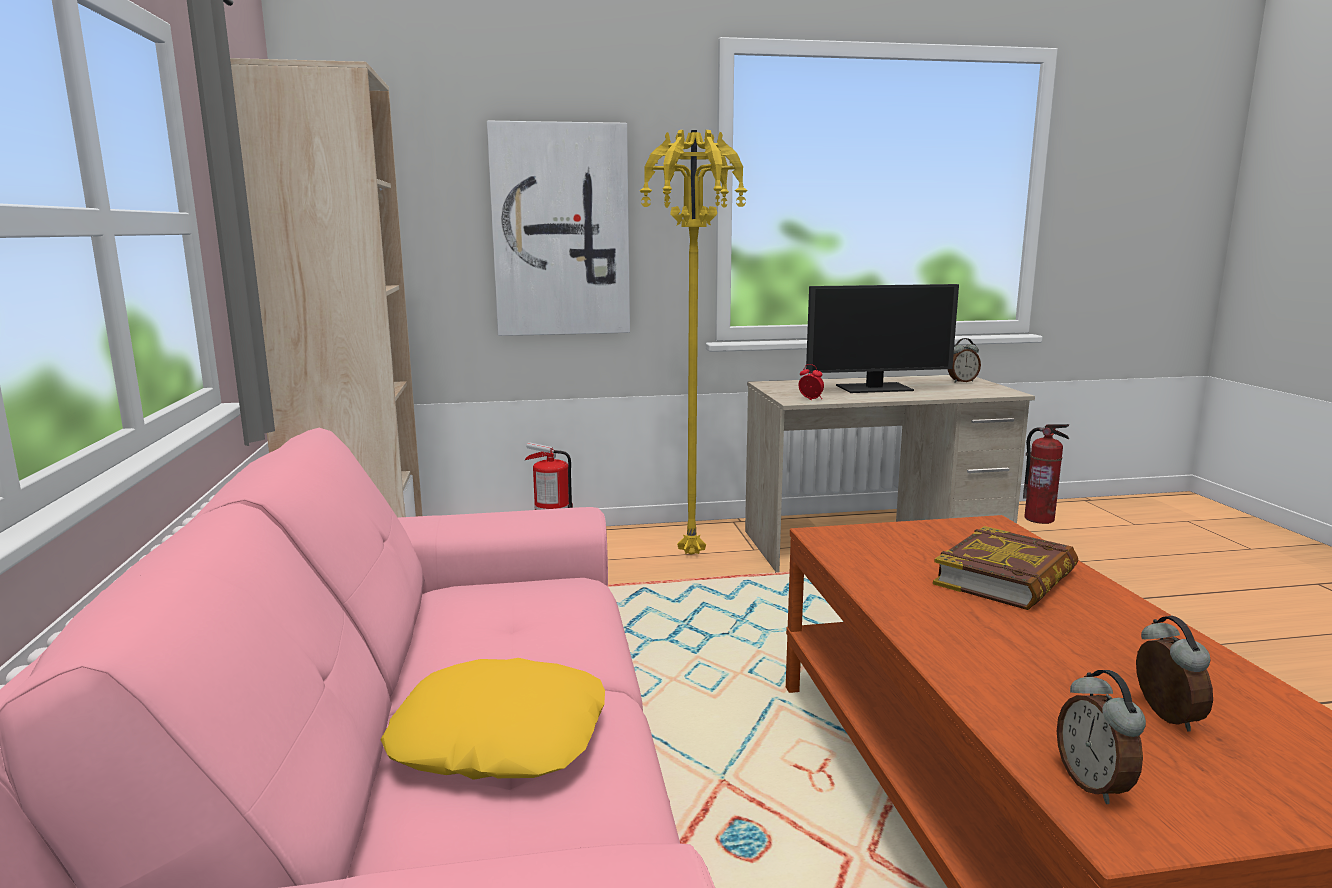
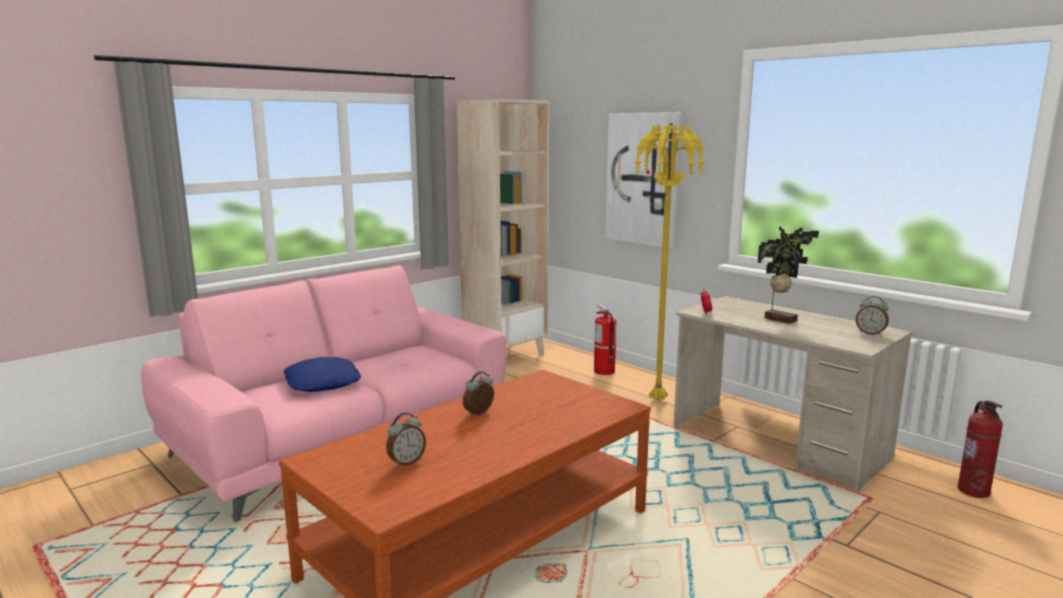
camera: 55 degrees right, 0 degrees up
(501, 736) = (323, 383): yellow pillow -> blue pillow
(875, 388) = (780, 319): monitor -> potted plant
(1006, 578) = (537, 418): book -> none
(1094, 784) = (336, 453): alarm clock -> alarm clock (479, 413)

